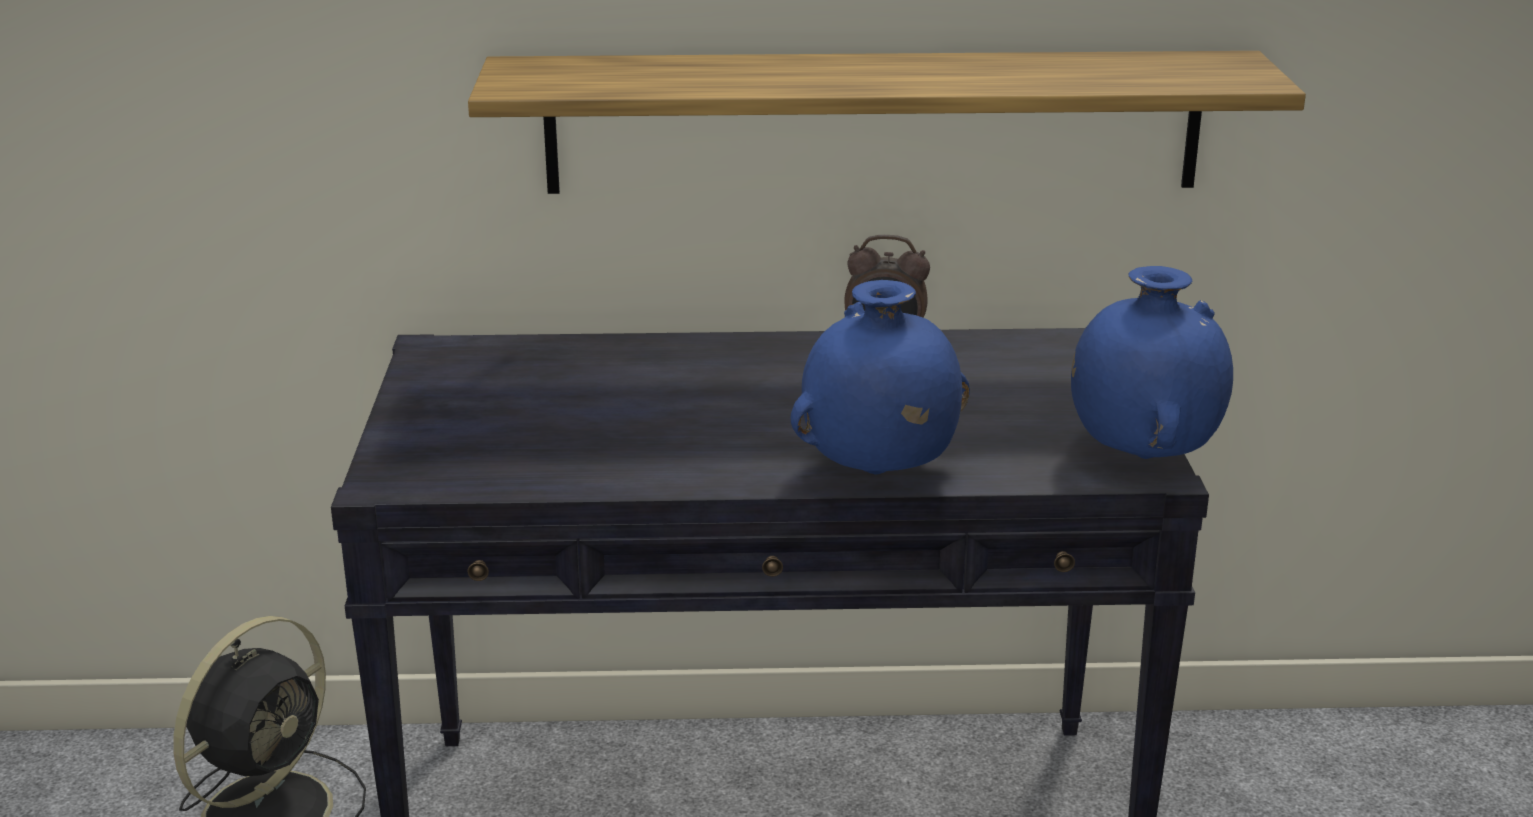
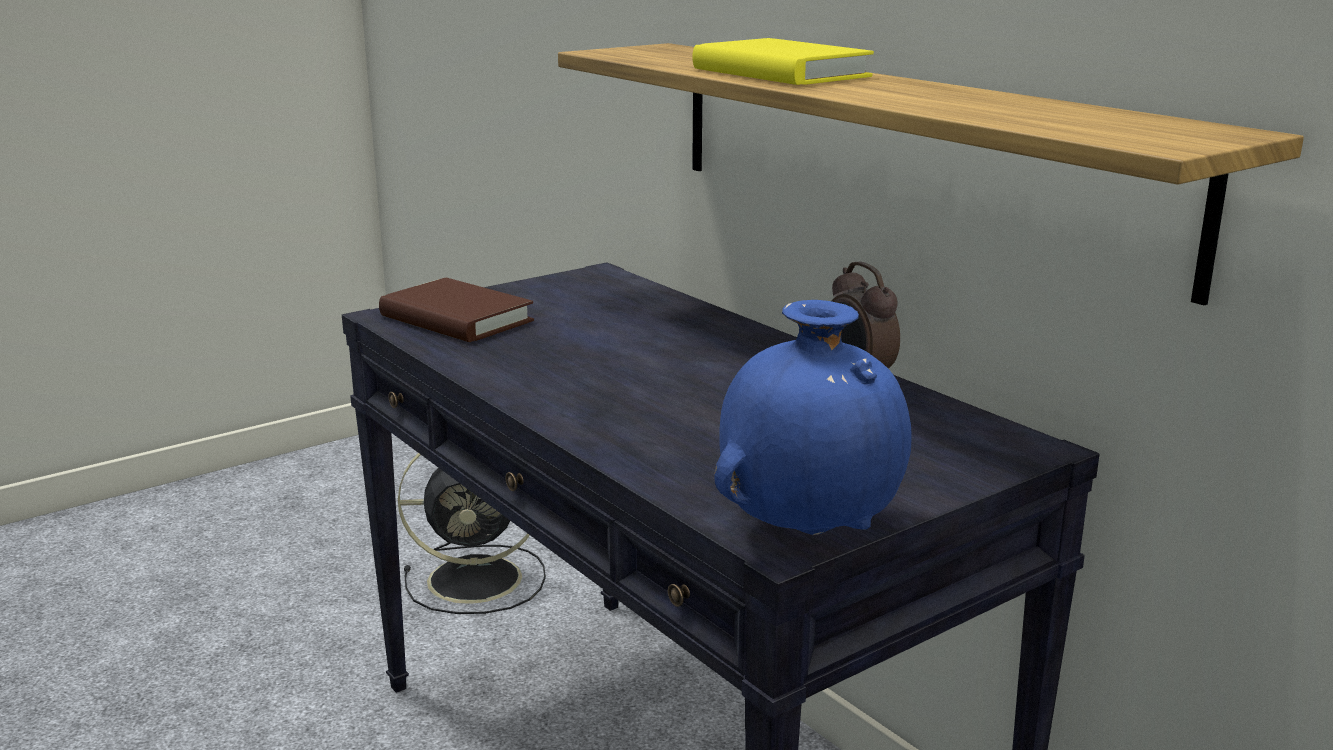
camera: 55 degrees right, 5 degrees down
(459, 452) = (456, 319): none -> brown book
(784, 75) = (780, 73): none -> yellow book
(878, 473) = (603, 436): blue vase -> none

